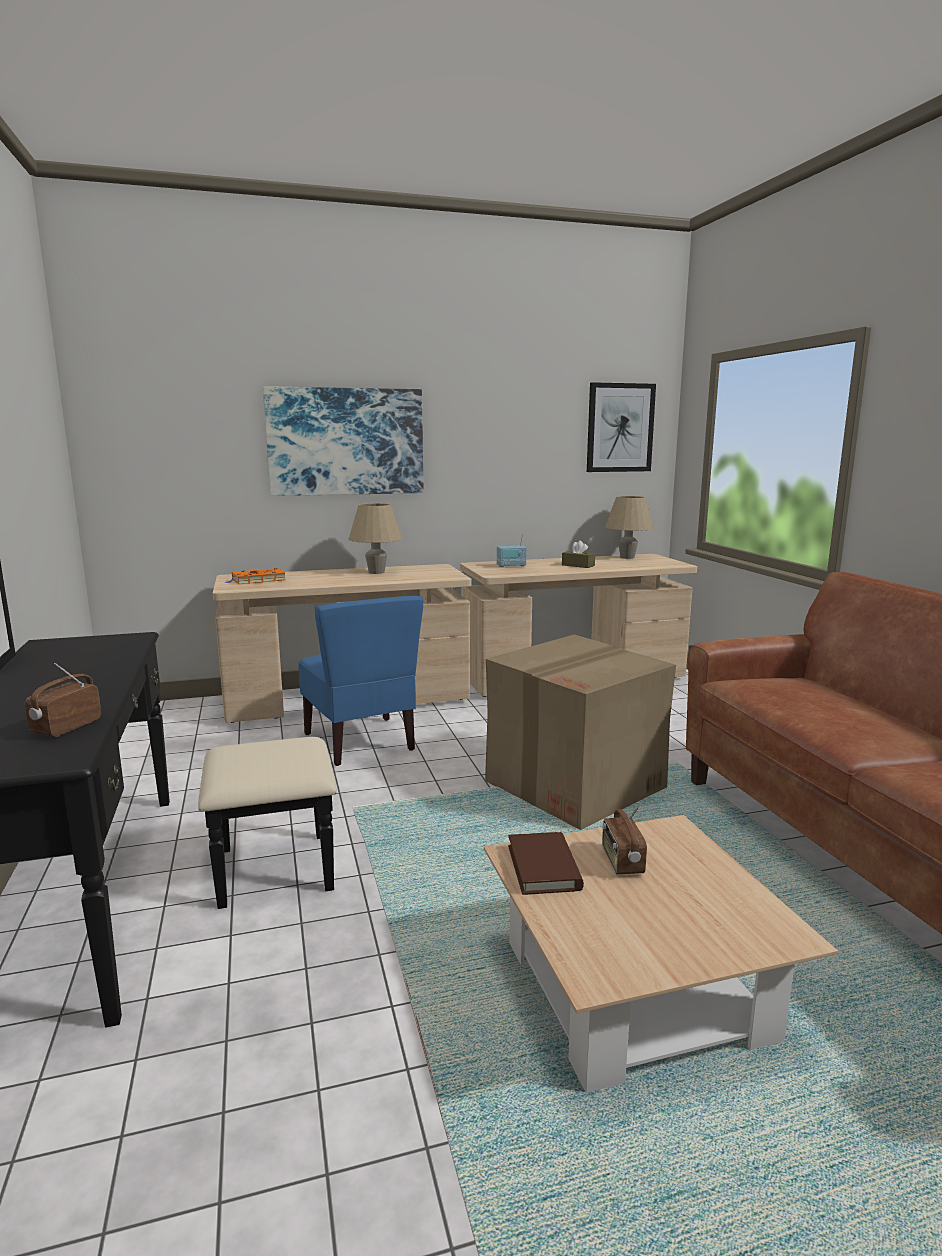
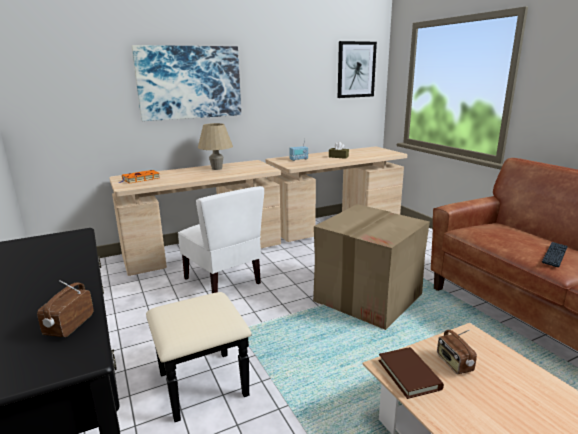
camera: 10 degrees left, 5 degrees up
(361, 742) = (223, 281): blue chair -> white chair
(627, 557) = (362, 150): beige table lamp -> none
(856, 724) = (554, 255): none -> keyboard

